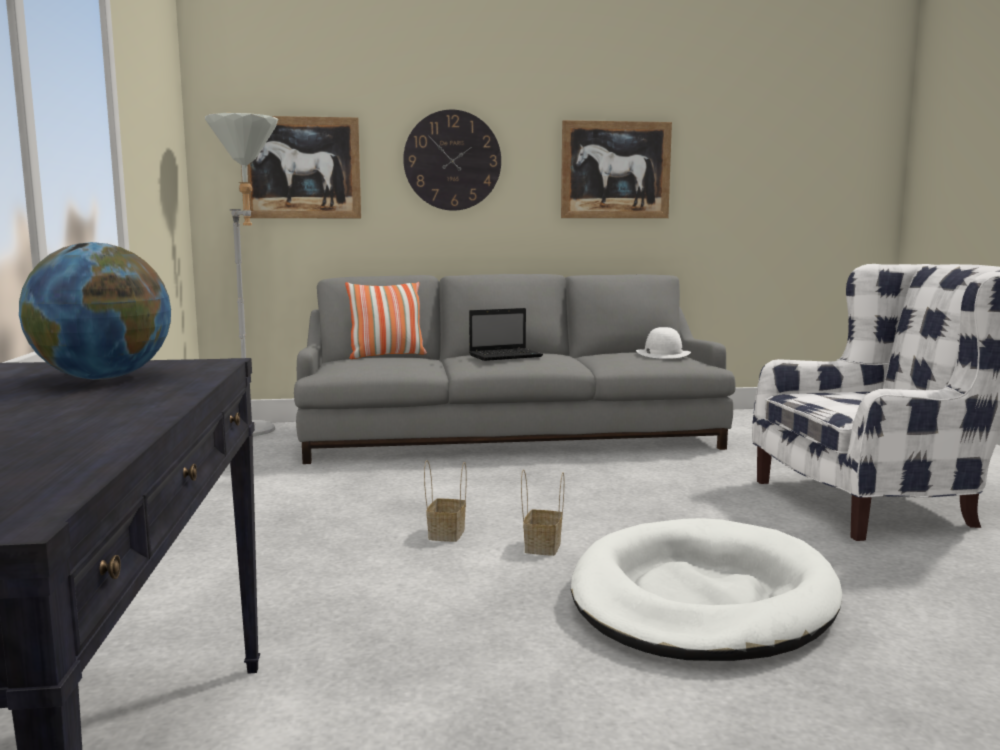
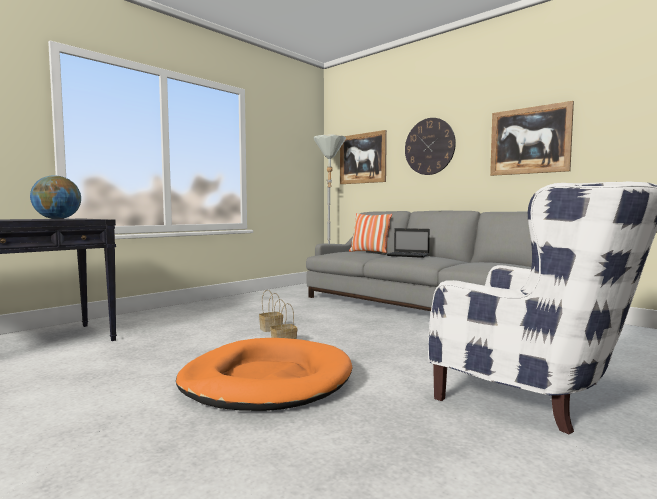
camera: 50 degrees right, 5 degrees down
(663, 354) = (509, 264): white hat -> none
(701, 599) = (266, 381): white dog bed -> orange dog bed

